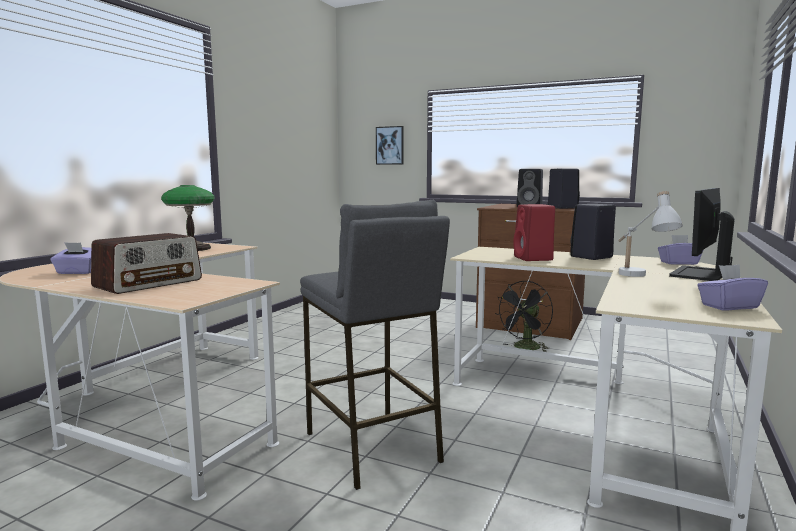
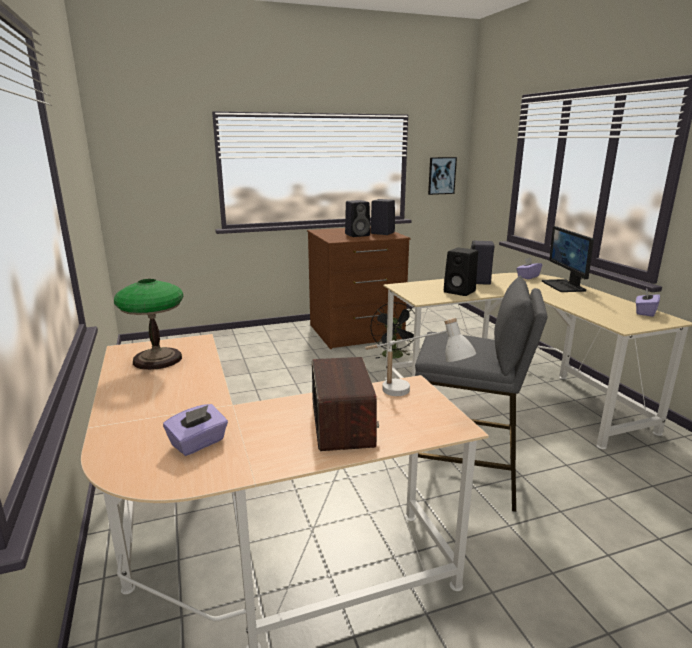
camera: 45 degrees left, 10 degrees up
(390, 145) = (170, 172): picture -> picture (441, 175)
(534, 259) = (460, 292): red speaker -> black speaker
(639, 278) = (557, 298): white table lamp -> white table lamp (411, 397)

